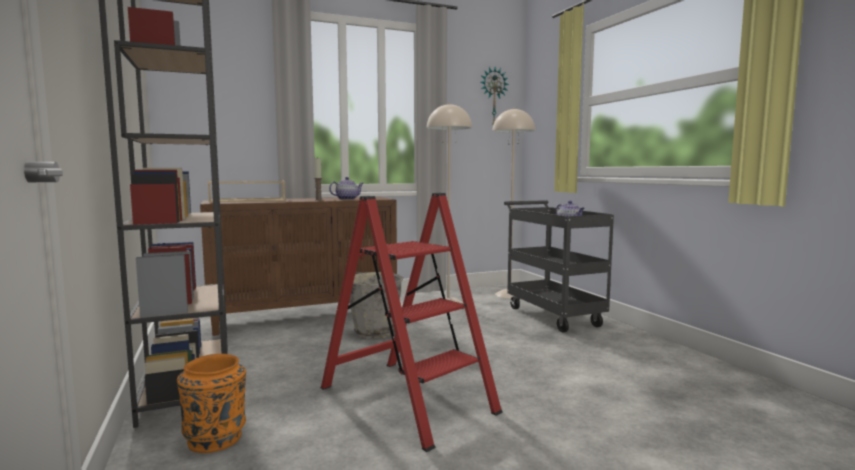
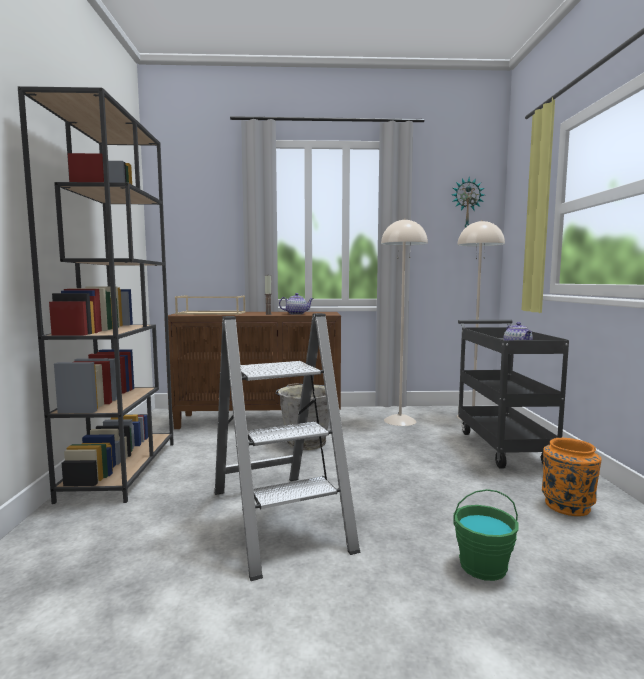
camera: 20 degrees right, 0 degrees up
(215, 438) = (96, 526): orange vase -> orange vase (567, 505)
(405, 398) = (278, 517): red step ladder -> grey step ladder
(604, 404) = (483, 567): none -> green bucket

